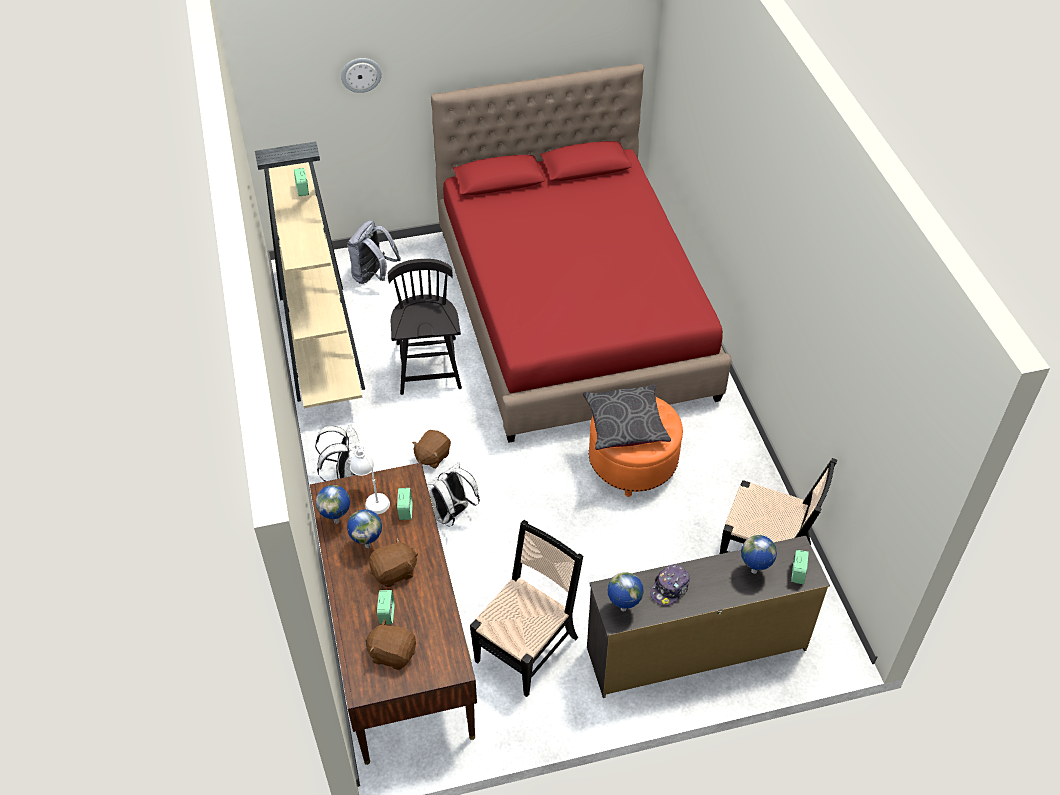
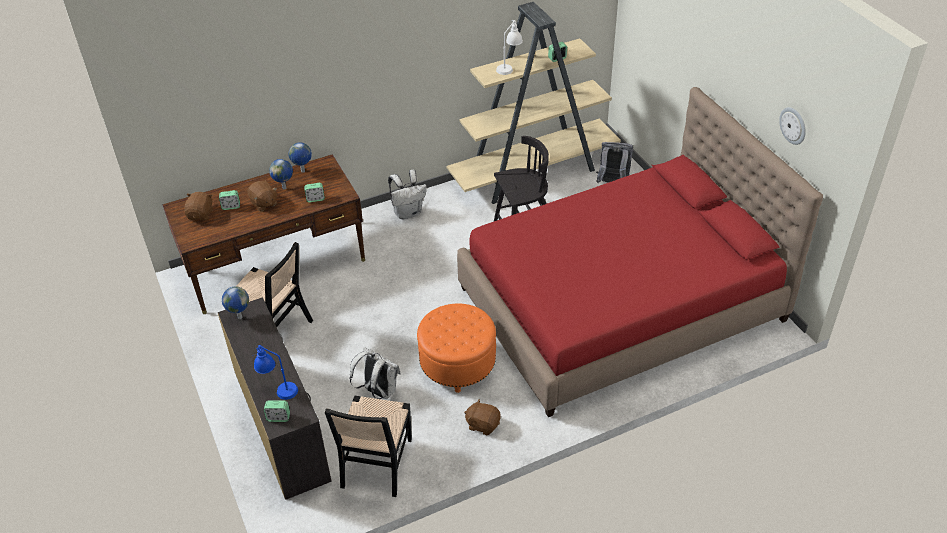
camera: 80 degrees right, 5 degrees down
(361, 74) = (672, 36): wall clock -> wall clock (793, 125)
(371, 497) = (325, 181): white table lamp -> white table lamp (509, 67)
(432, 456) = (437, 250): brown plush toy -> brown plush toy (483, 424)
(450, 514) = (385, 269): white backpack -> white backpack (378, 391)
(625, 424) = (455, 322): grey pillow -> none
(670, 588) = (259, 341): cap -> none
(754, 572) = (278, 389): globe -> blue table lamp

